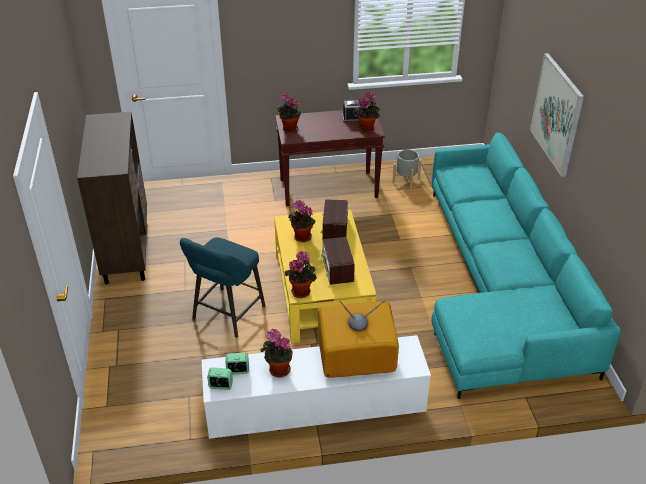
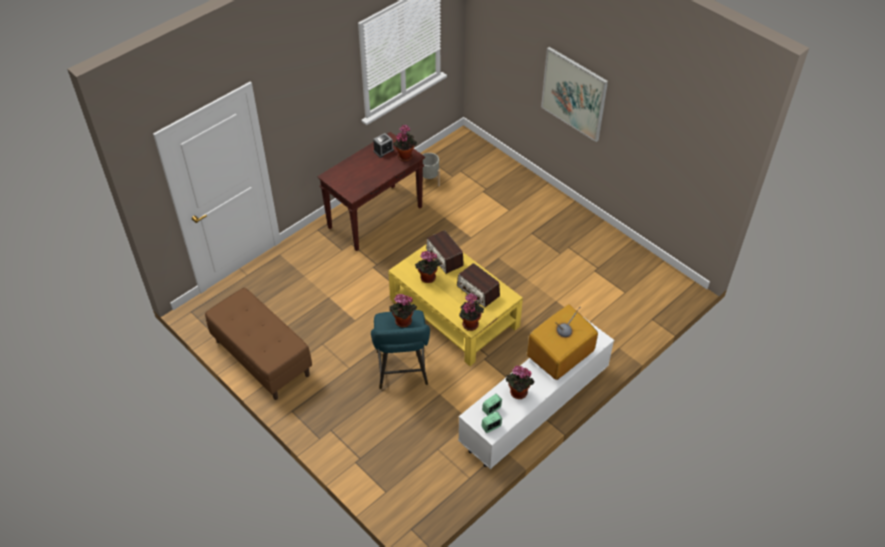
camera: 35 degrees left, 10 degrees up
(126, 248) = (261, 358): brown cabinet -> brown bench
(289, 130) = (344, 186): potted plant -> potted plant (402, 322)
(499, 288) = (572, 243): turquoise sofa -> none

